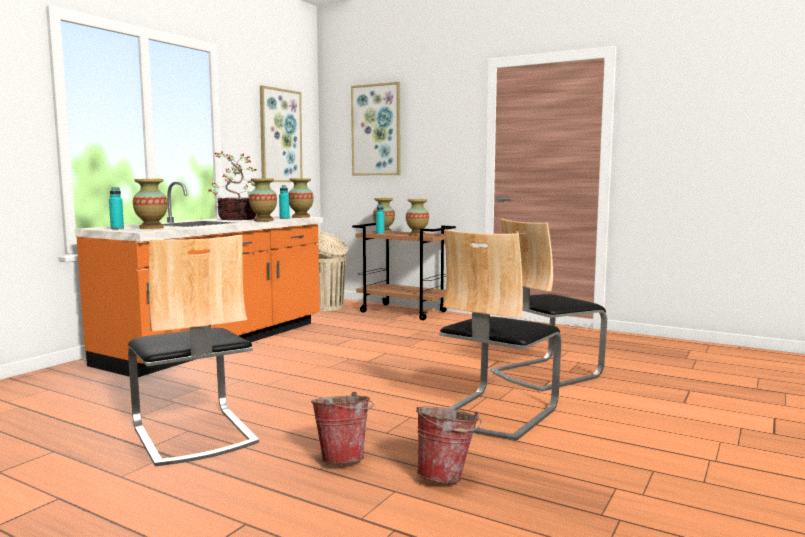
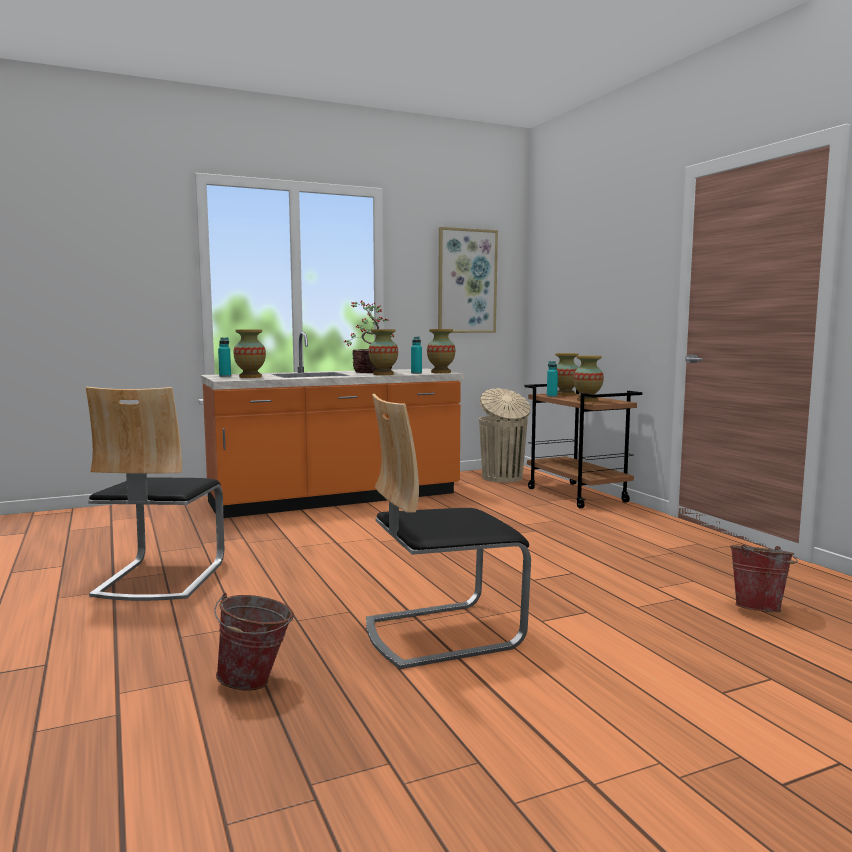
camera: 35 degrees right, 0 degrees up
(343, 458) = (215, 633): bucket -> bucket (759, 608)
(376, 130) = (574, 270): picture -> none
(544, 373) = (598, 602): chair -> none

